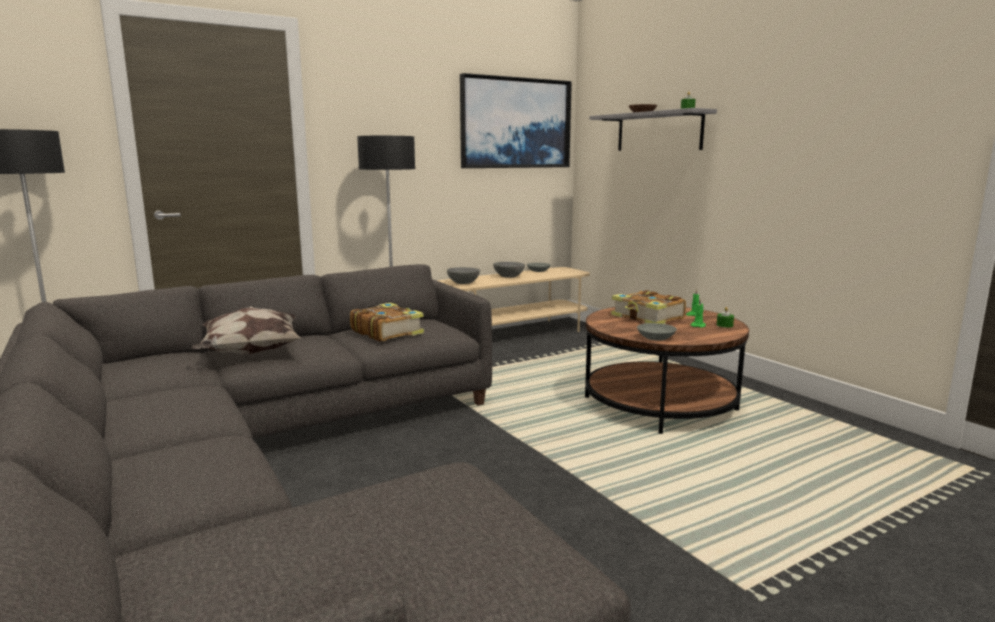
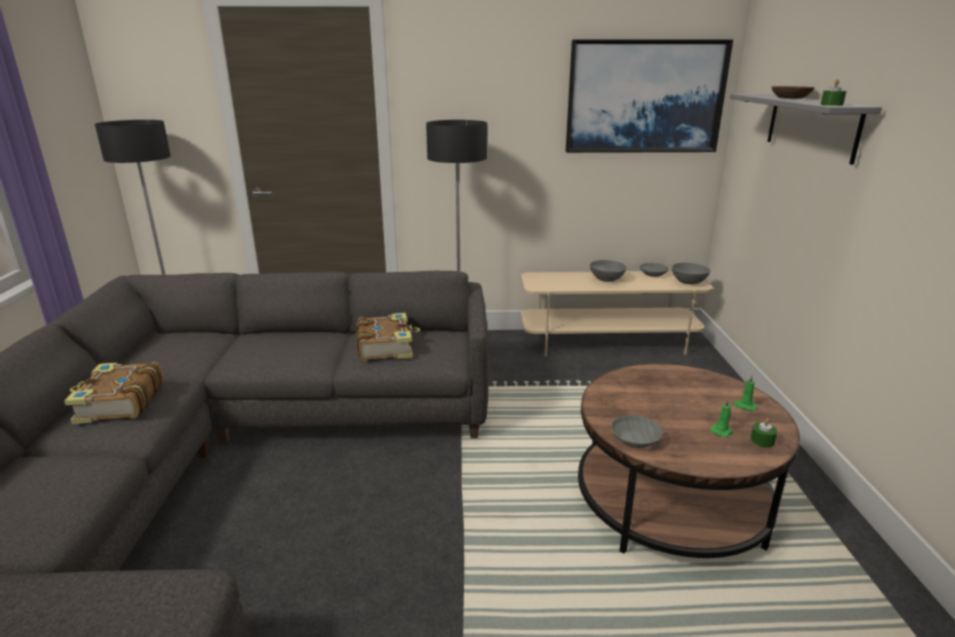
camera: 30 degrees right, 10 degrees up
(250, 353) = (253, 347): pillow -> none
(463, 283) = (545, 282): grey bowl -> grey bowl (688, 282)
(648, 318) = (672, 397): book -> book (119, 403)

